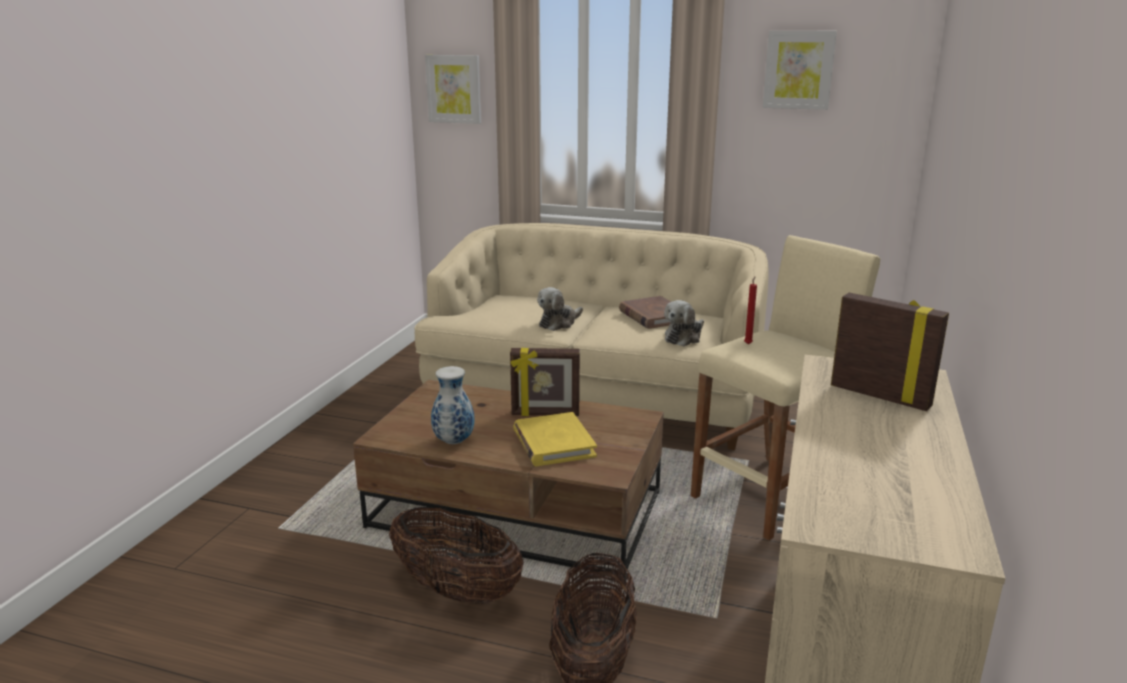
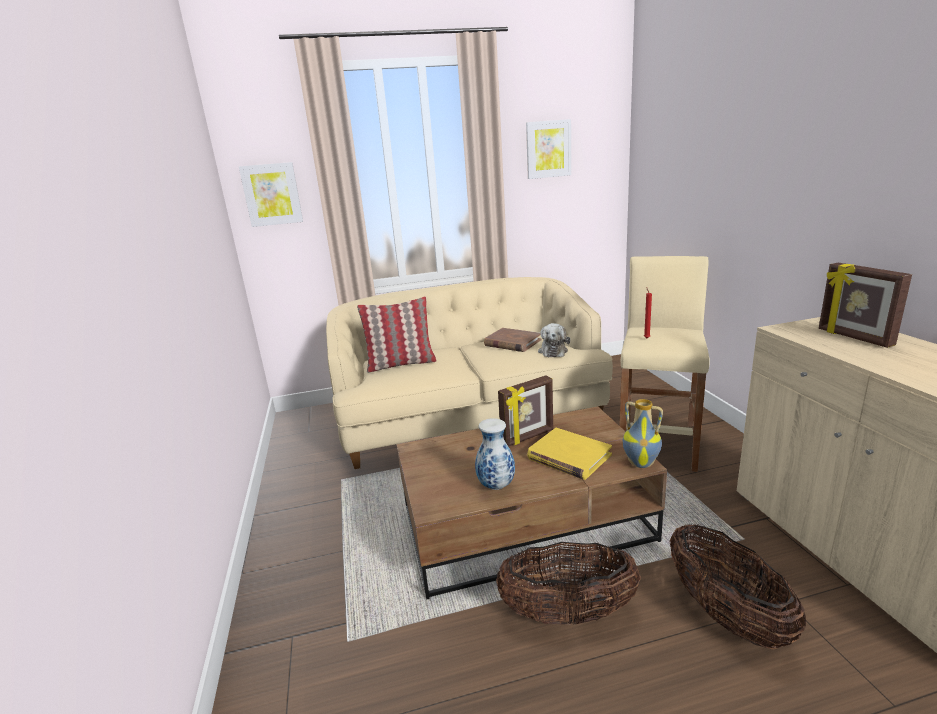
camera: 30 degrees left, 0 degrees up
(513, 306) = (401, 364): none -> pillow
(559, 323) = (452, 366): plush toy -> none
(611, 474) = (641, 463): none -> vase
(880, 396) = (854, 338): picture frame -> picture frame turned 120 degrees counterclockwise

